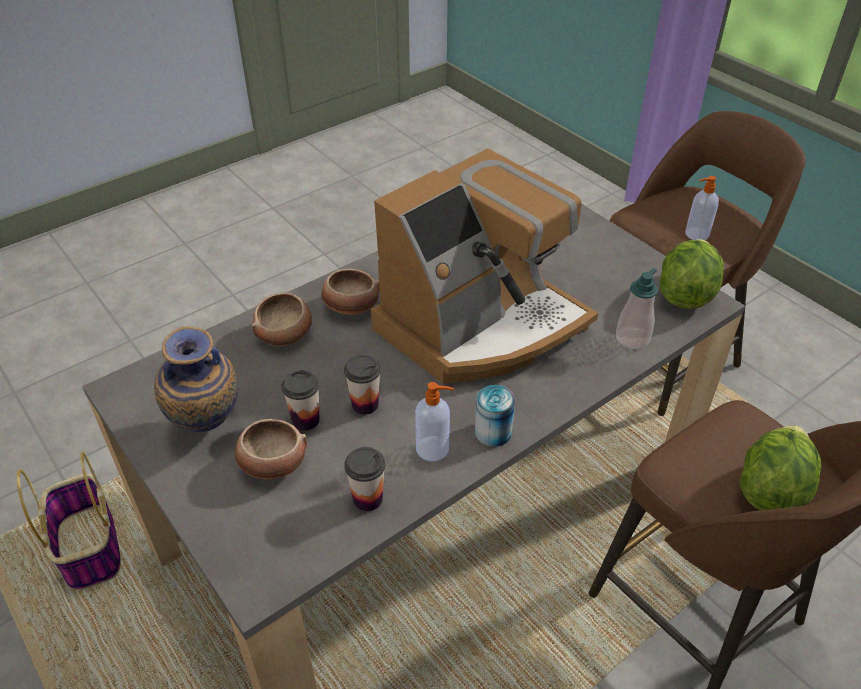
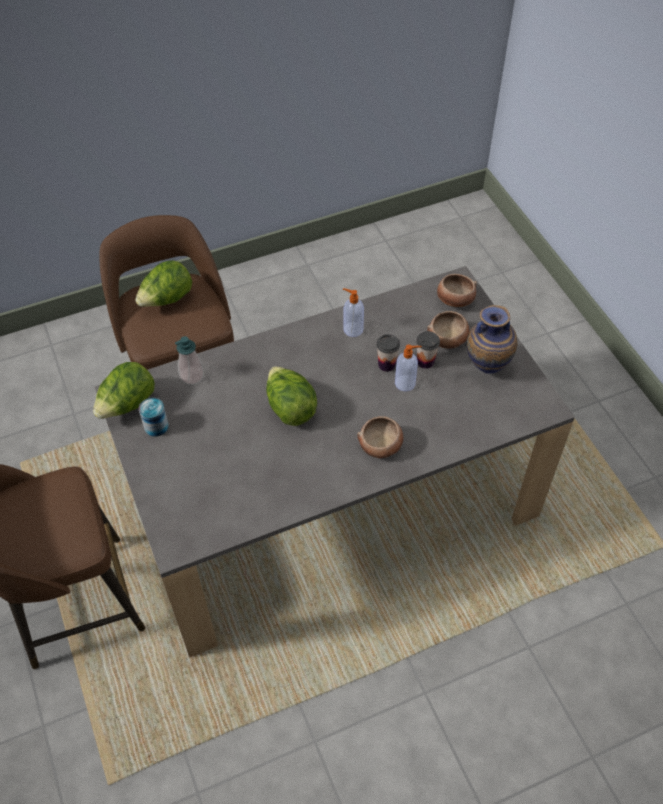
camera: 165 degrees left, 10 degrees up
(89, 547) = (584, 528): basket -> none
(285, 334) = (433, 430): bowl -> bowl (454, 300)
(367, 499) = (396, 310): cup -> none
(481, 325) = (290, 408): coffee machine -> lettuce
(493, 432) = (314, 332): can -> can (156, 426)
(696, 234) = (51, 503): soap dispenser -> soap dispenser (406, 383)

